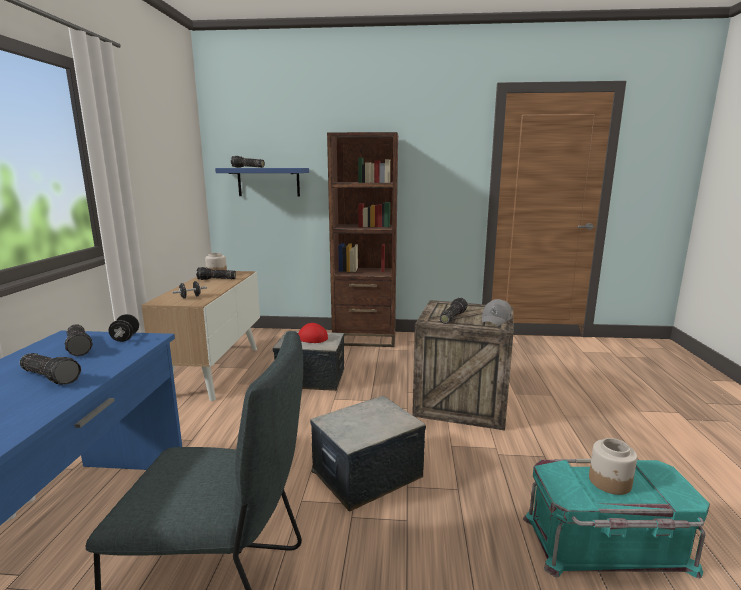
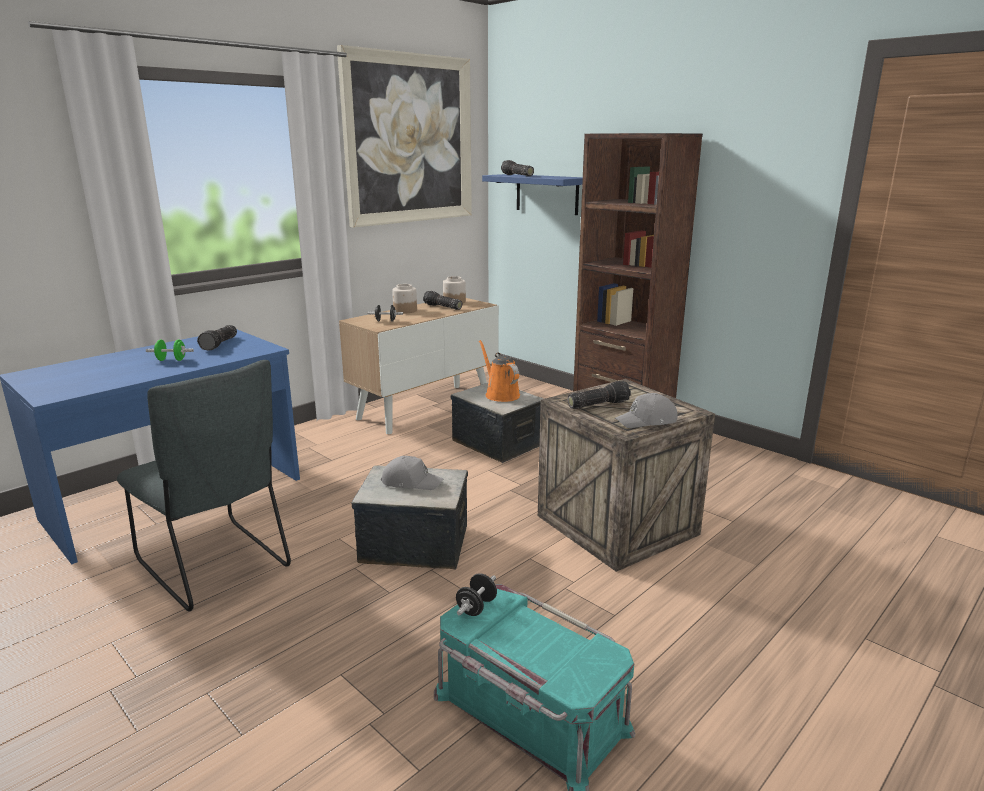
camera: 40 degrees right, 5 degrees up
(52, 376) = (171, 360): flashlight -> green dumbbell
(125, 338) = (255, 344): black dumbbell -> black dumbbell (476, 607)
(158, 135) = (409, 140): none -> picture
(309, 338) = (500, 394): red cap -> orange watering can
(363, 419) = (411, 482): none -> grey cap
(610, 482) = (532, 636): jar -> jar (405, 310)

